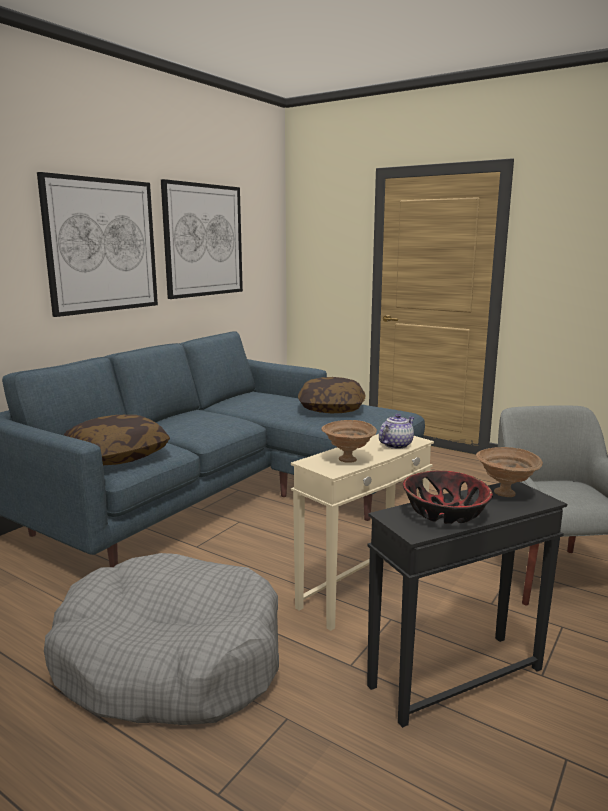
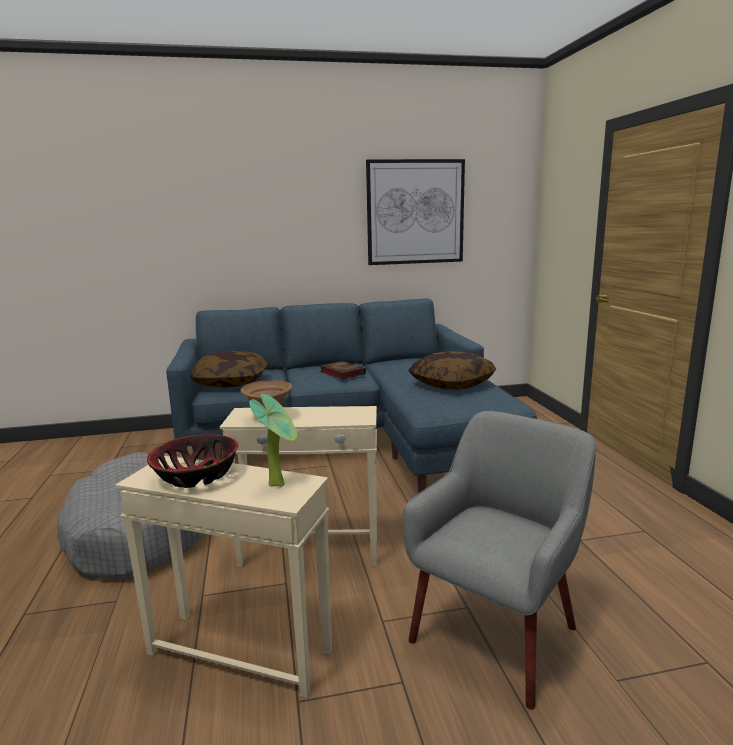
camera: 45 degrees right, 0 degrees up
(102, 246) = (301, 219): picture -> none
(215, 420) = (341, 373): none -> book
(396, 445) = (336, 418): teapot -> none
(454, 676) = (239, 650): black side table -> beige side table
(506, 494) = (279, 483): brown bowl -> potted plant

